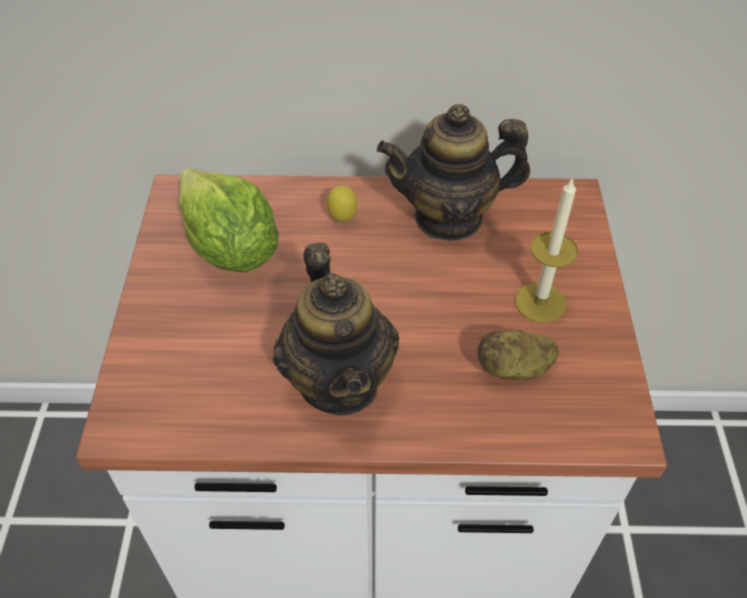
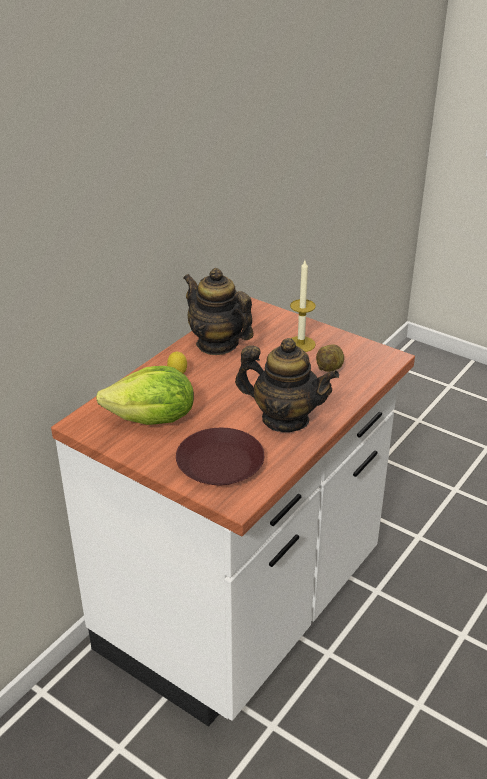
camera: 55 degrees left, 15 degrees down
(185, 363) = (219, 464): none -> brown plate
(449, 217) = (217, 344): teapot -> teapot turned 105 degrees clockwise

